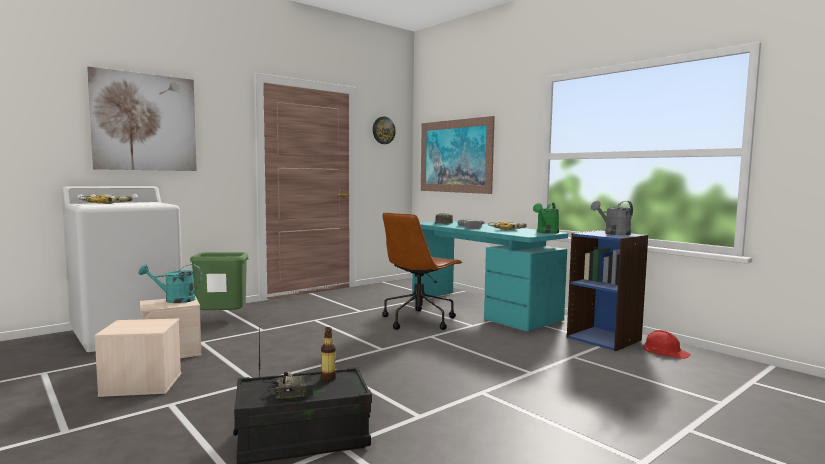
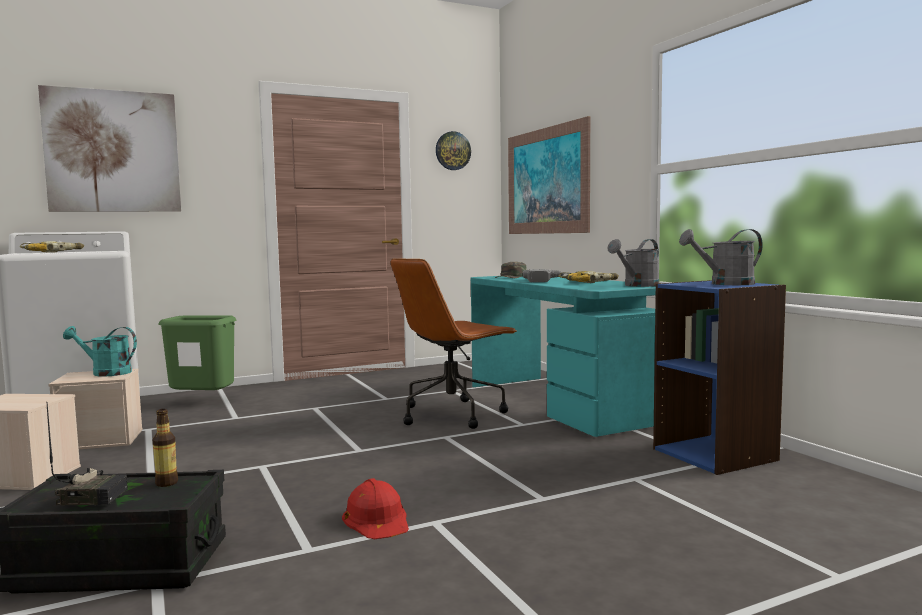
camera: 15 degrees right, 0 degrees up
(546, 232) = (637, 285): green watering can -> grey watering can
(665, 350) = (807, 479): red hard hat -> red hard hat (377, 519)

